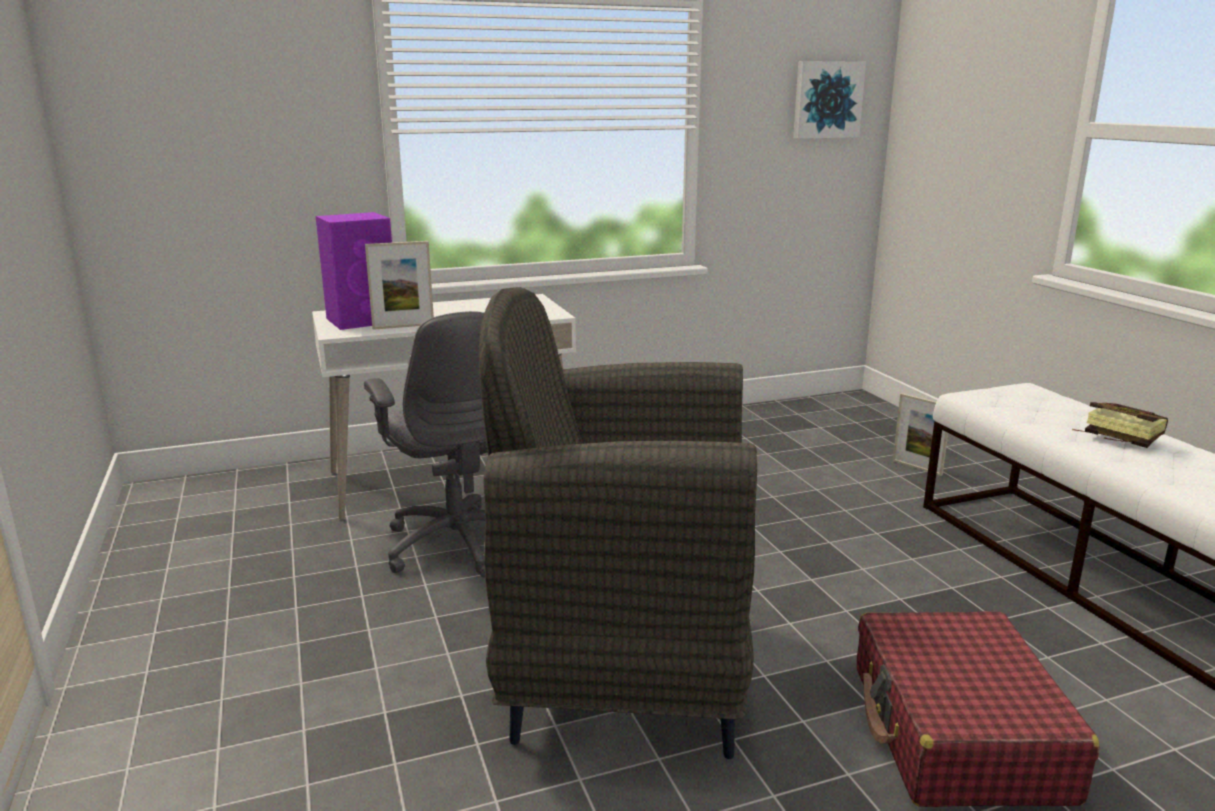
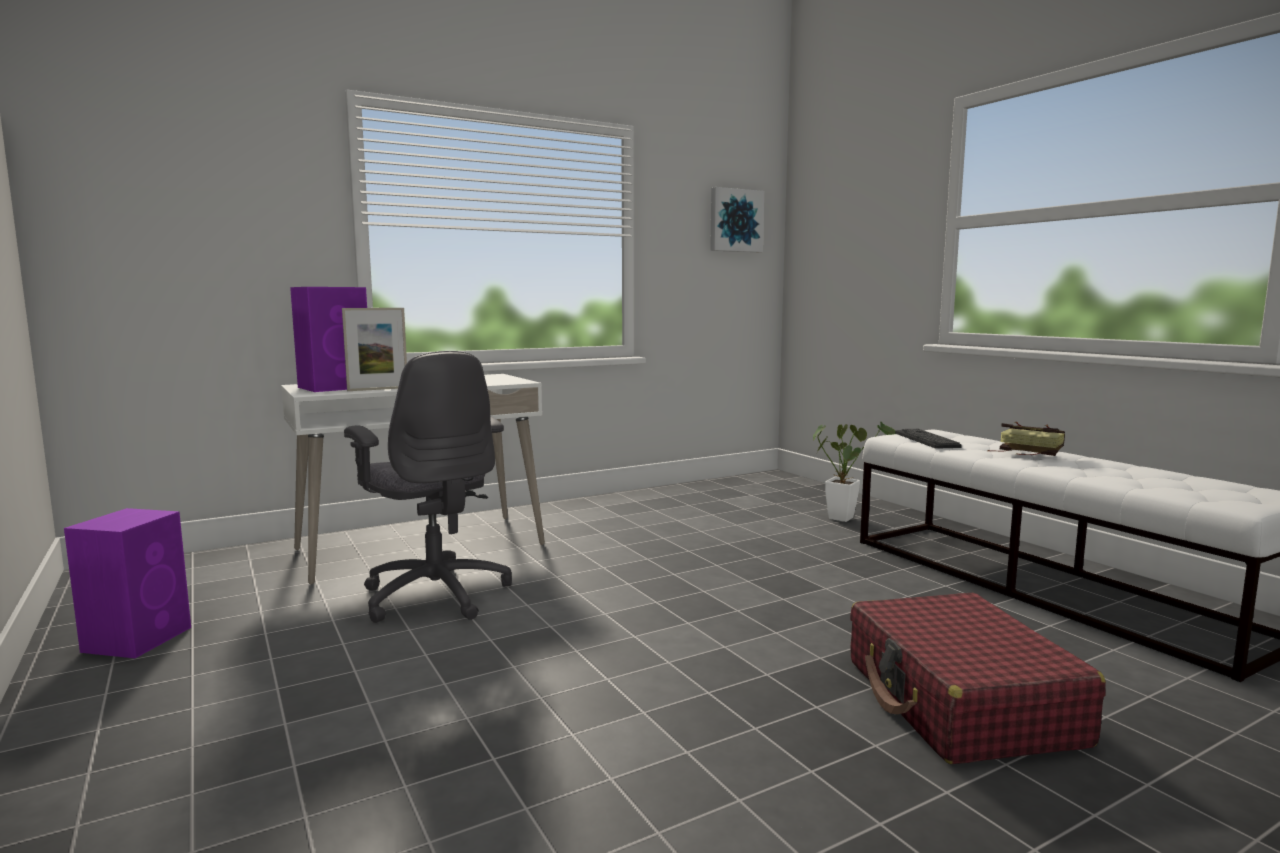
camera: 10 degrees left, 10 degrees down
(185, 572) = (139, 638): none -> purple speaker
(622, 672) = (629, 684): grey armchair -> none
(917, 467) = (843, 517): picture frame -> potted plant
(1008, 404) = (926, 440): none -> keyboard

